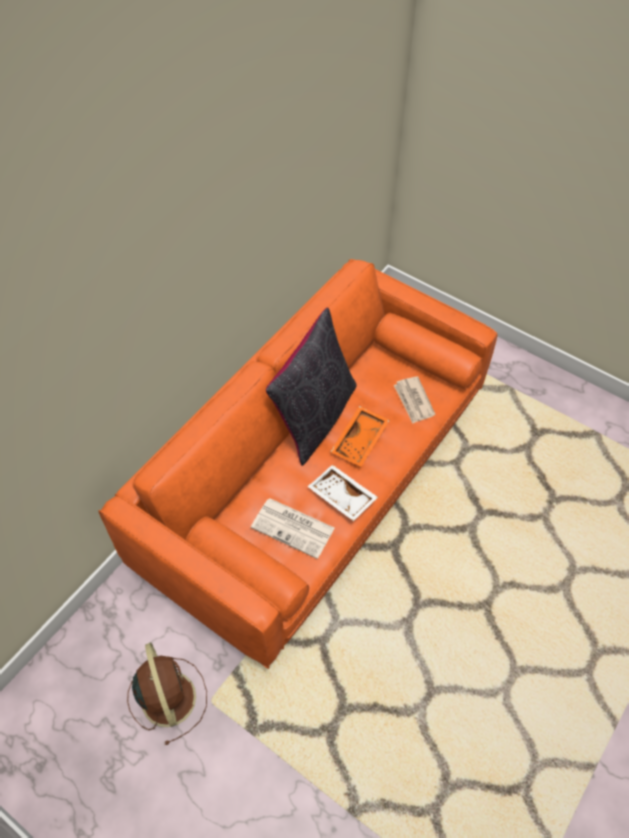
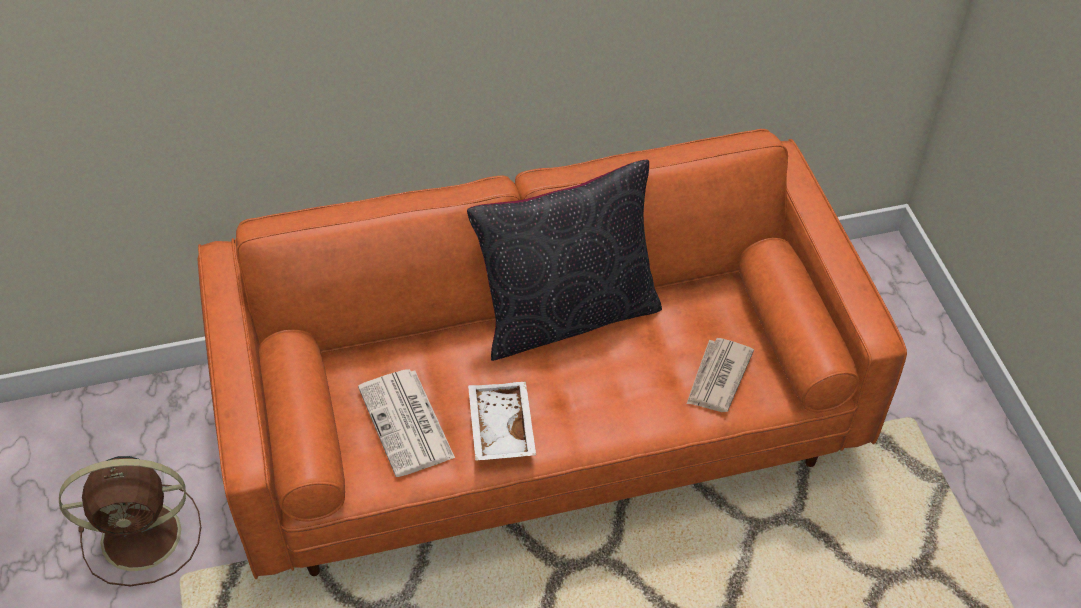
camera: 40 degrees right, 5 degrees down
(168, 696) = (145, 535): brown fan -> brown fan turned 60 degrees clockwise
(361, 441) = (594, 380): orange tray -> none

